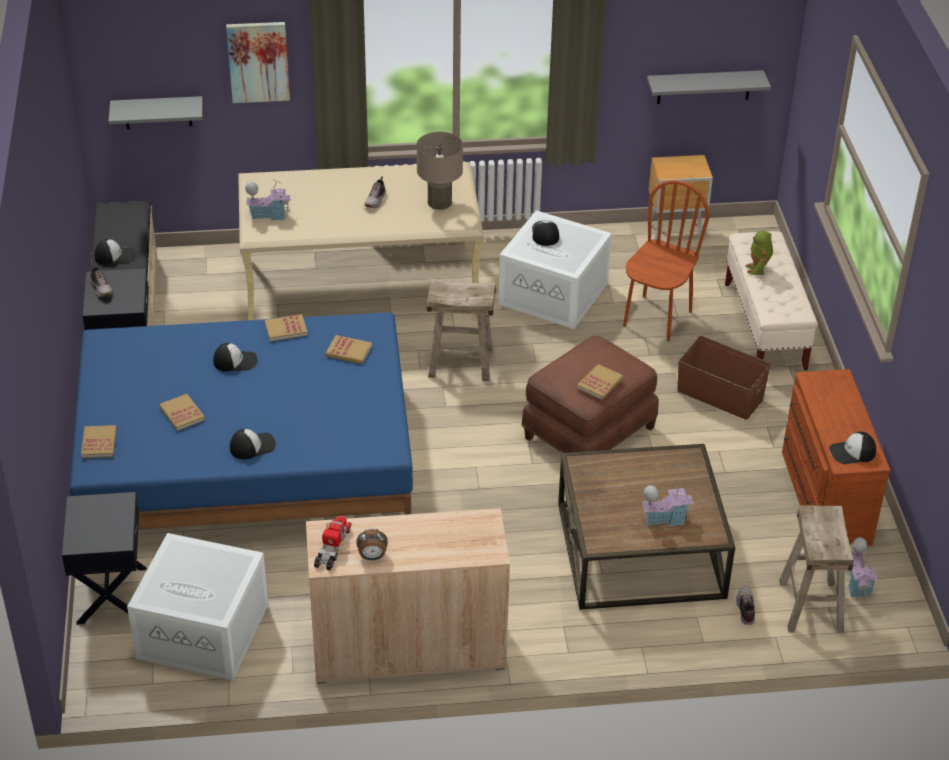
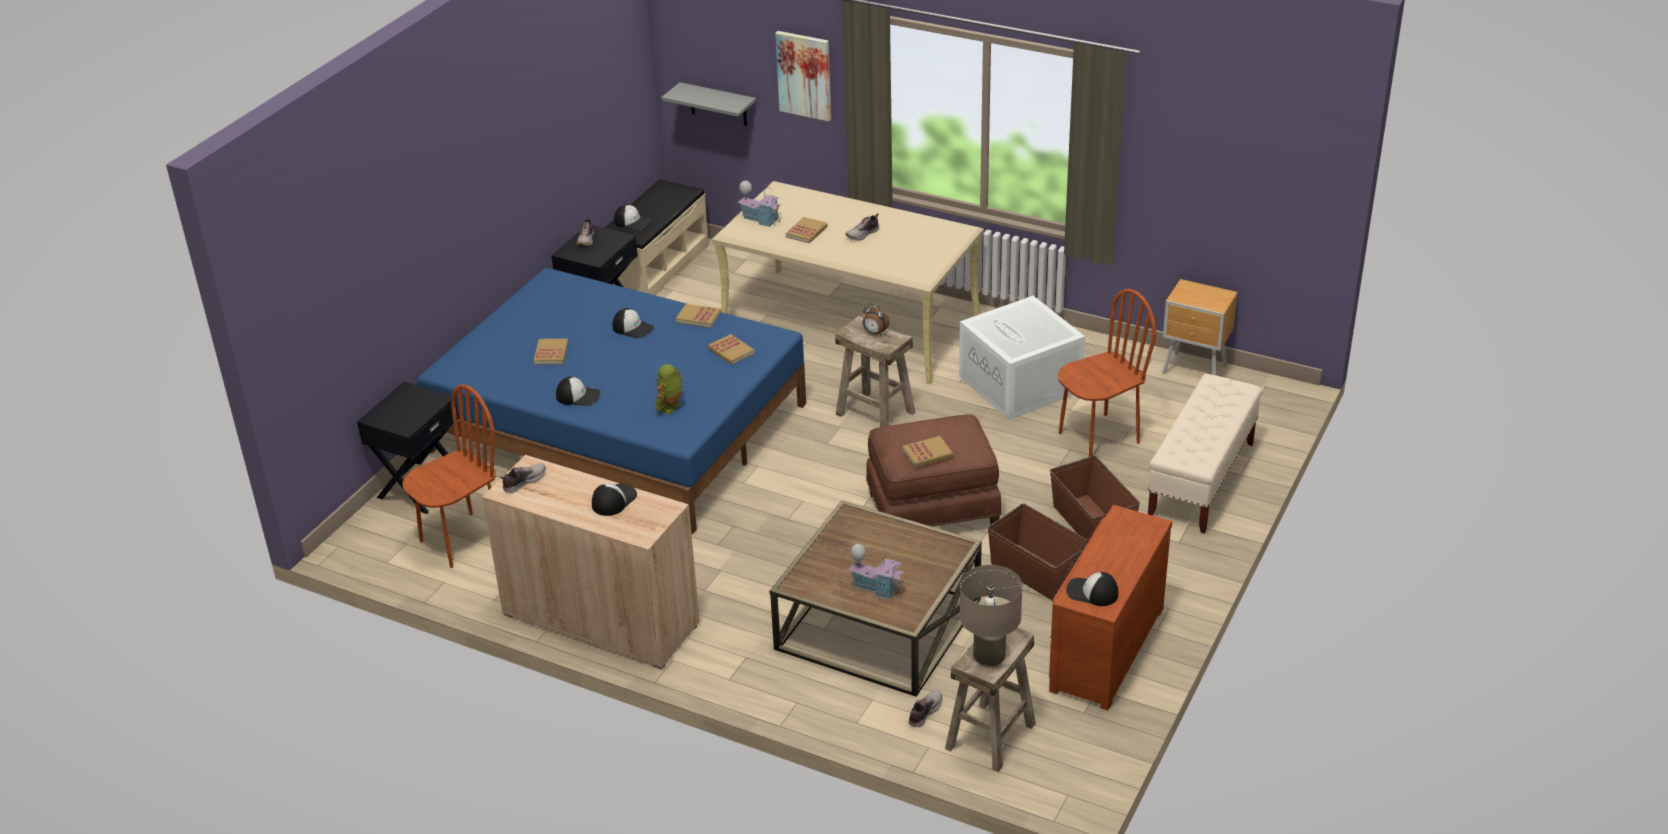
camera: 35 degrees right, 5 degrees down
(99, 443) = (468, 353): book -> book (806, 232)
(205, 630) = (462, 540): white storage box -> brown chair
(332, 547) = (523, 481): toy truck -> shoe
(372, 557) = (545, 500): alarm clock -> alarm clock (874, 333)
(439, 202) = (917, 252): beige table lamp -> beige table lamp (989, 654)
(545, 234) = (1020, 317): cap -> cap (613, 500)
(704, 87) = (1238, 214): grey shelf -> none
(719, 454) = (1037, 574): none -> brown storage box
(758, 269) = (1197, 411): toy robot -> toy robot (671, 408)
(857, 584) = (1056, 737): toy house -> none

